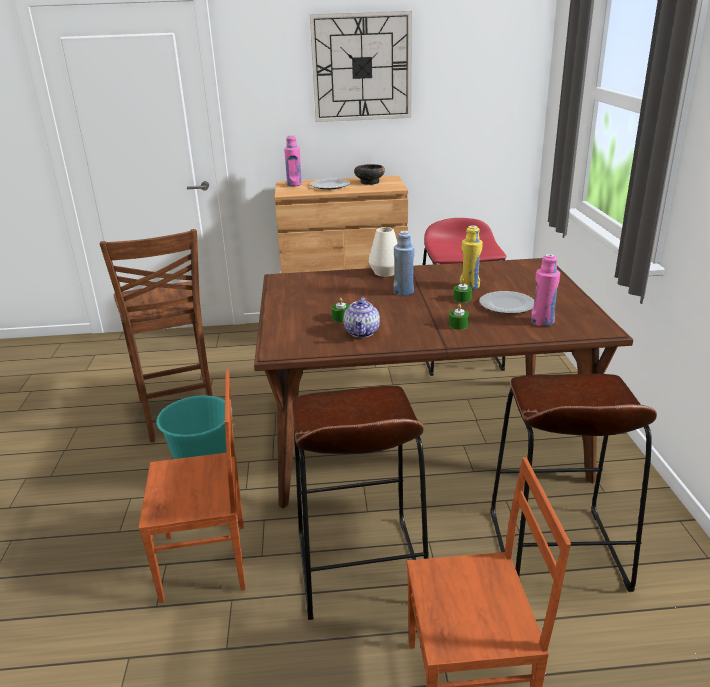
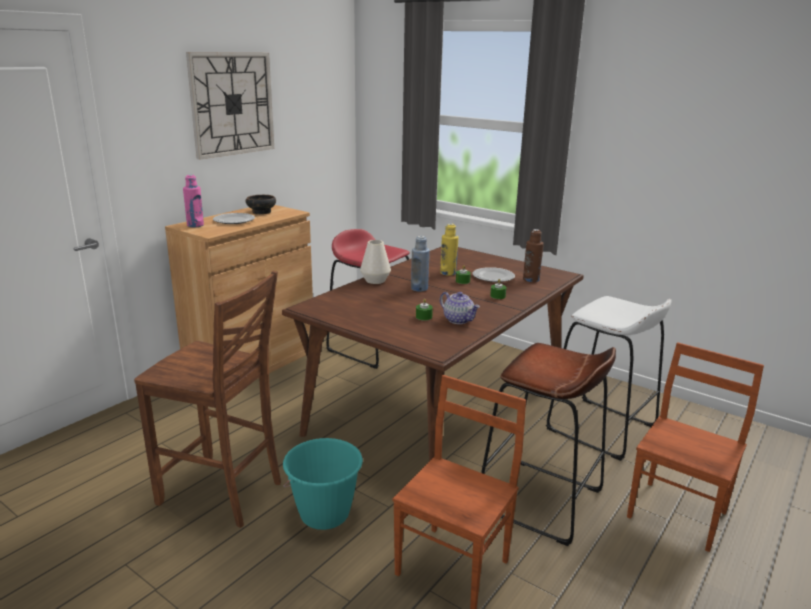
camera: 50 degrees left, 5 degrees down
(542, 322) = (531, 280): pink bottle -> brown bottle
(556, 550) = (601, 428): brown stool -> white stool

